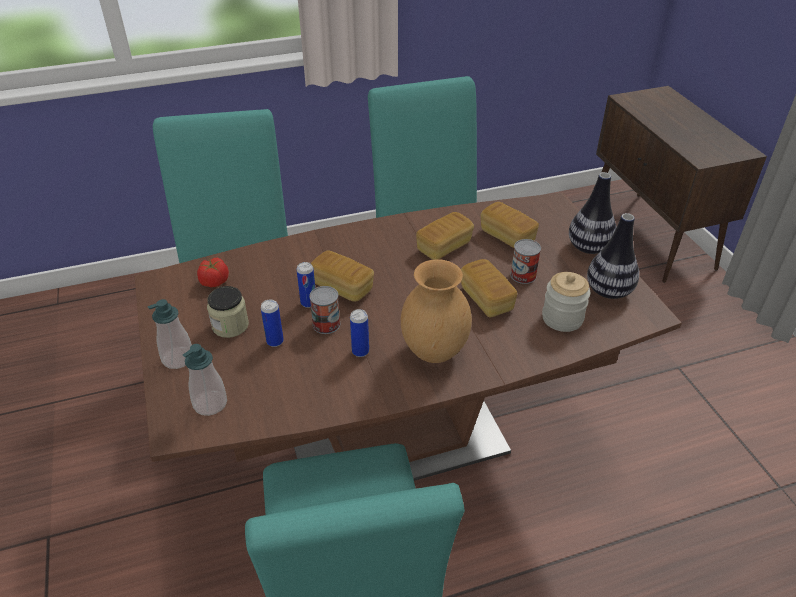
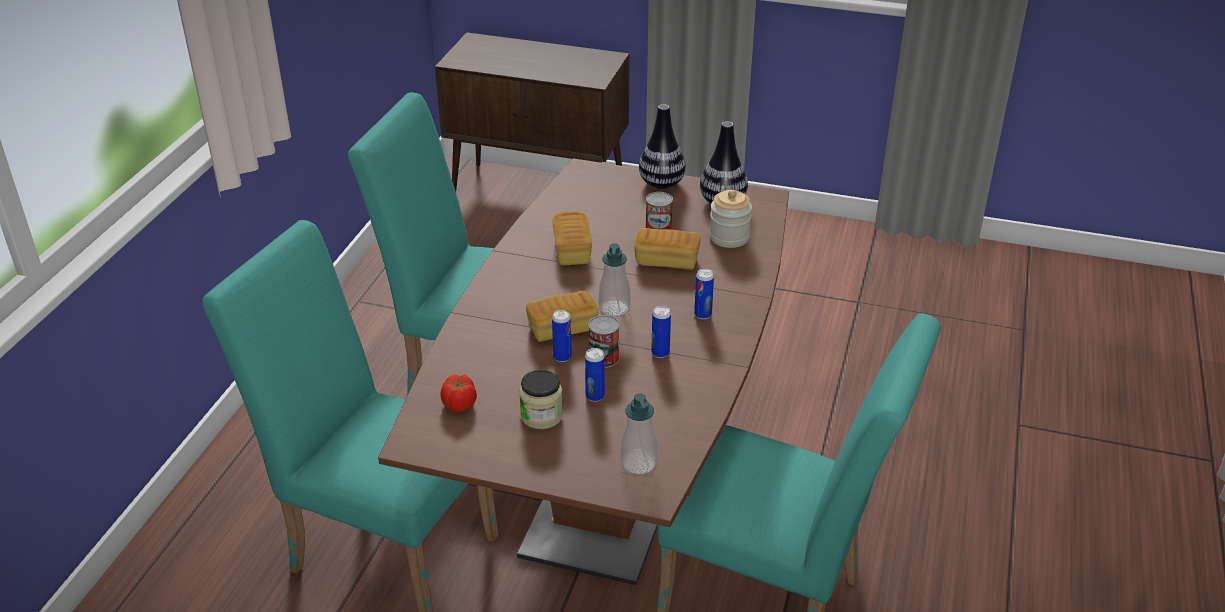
camera: 55 degrees left, 5 degrees down
(178, 358) = (554, 464): soap dispenser -> soap dispenser (614, 308)
(435, 352) = (703, 314): brown vase -> can
(507, 236) = (598, 213): bread -> none

